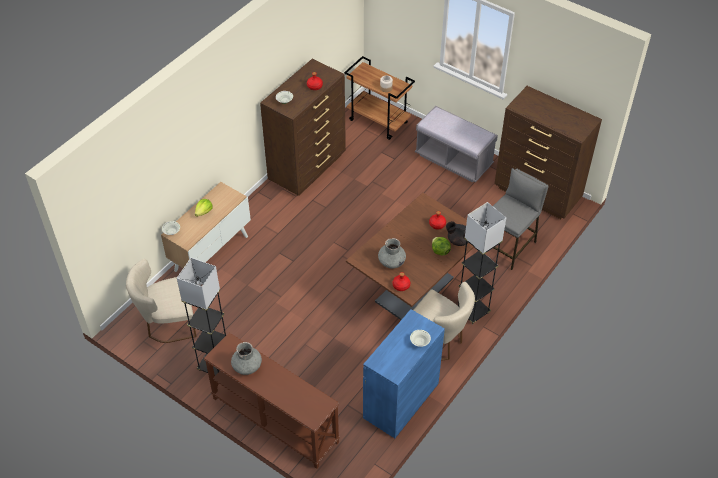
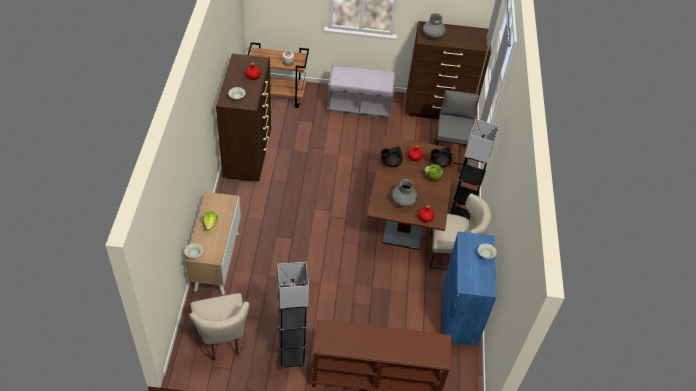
camera: 35 degrees left, 0 degrees up
(167, 323) = (222, 340): beige chair -> beige chair turned 60 degrees counterclockwise
(247, 366) = (355, 341): grey vase -> grey vase (433, 35)
(408, 220) = (390, 163): none -> black teapot

